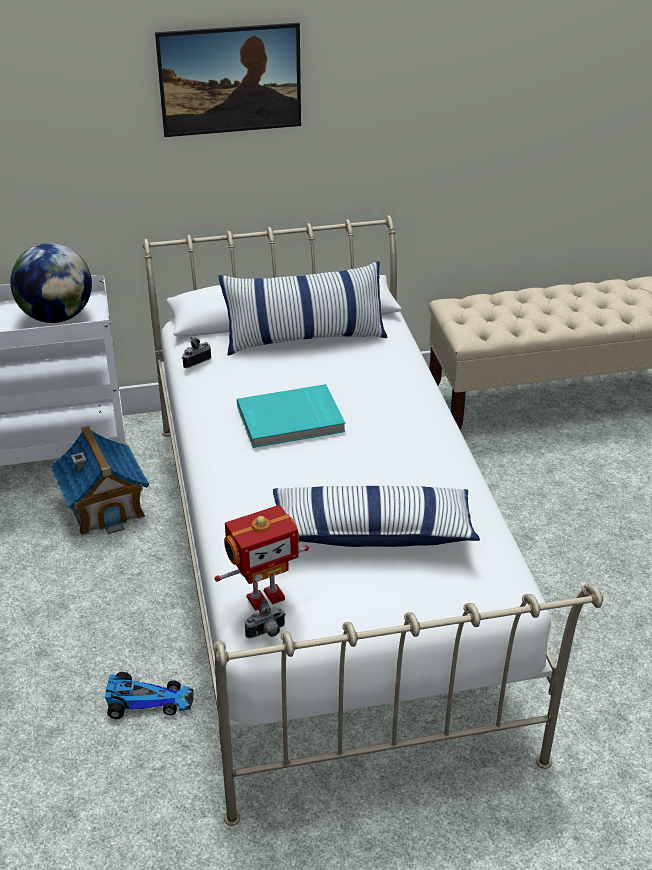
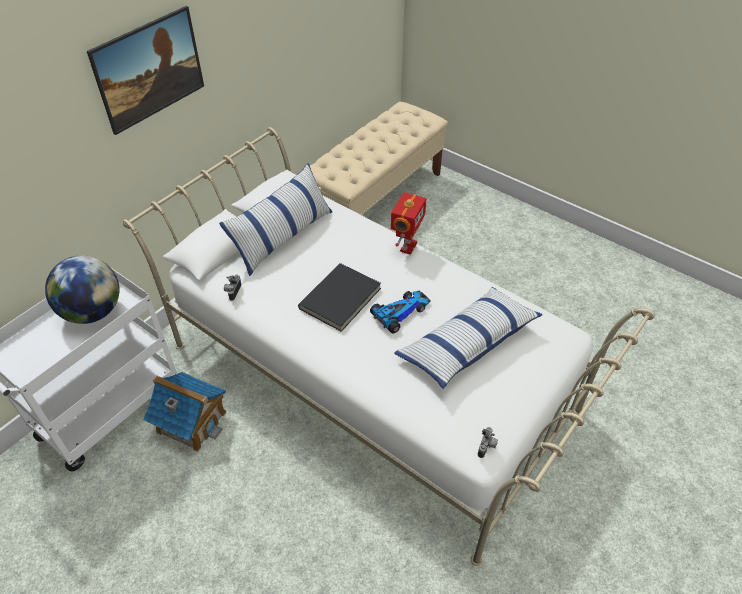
camera: 40 degrees left, 10 degrees up
(147, 700) = (356, 528): toy car -> toy car (399, 312)
(264, 596) = (460, 425): toy robot -> toy robot (407, 246)
(291, 420) = (341, 299): turquoise book -> black book

